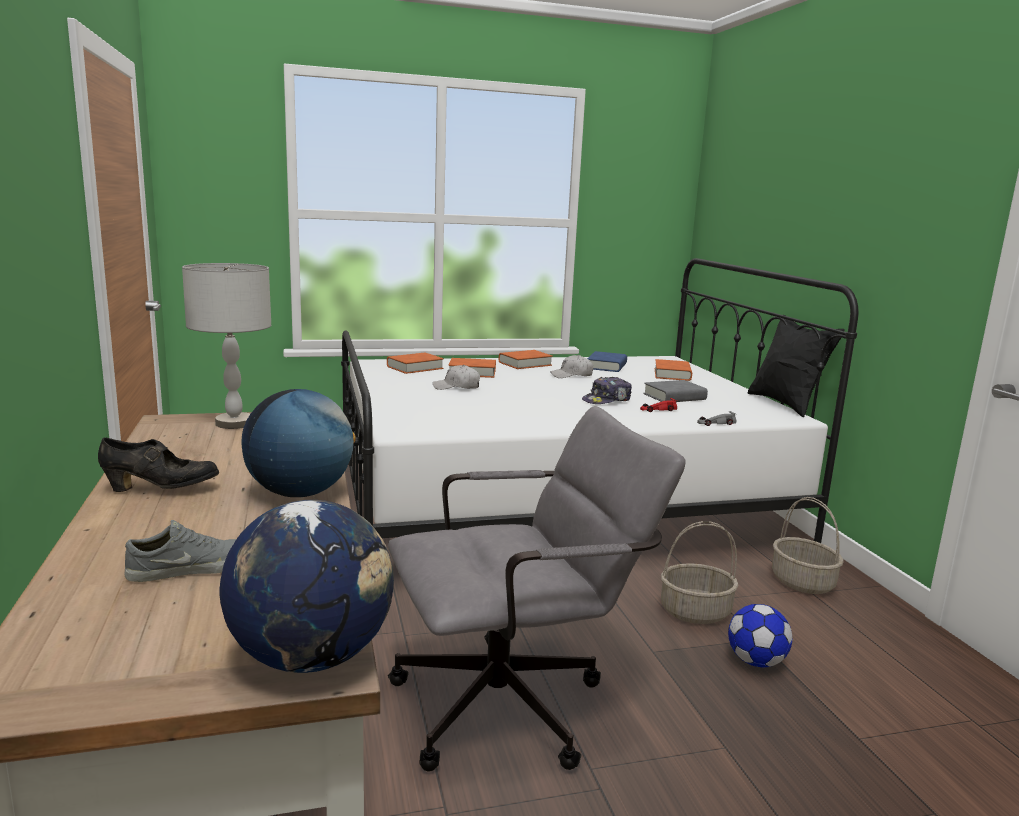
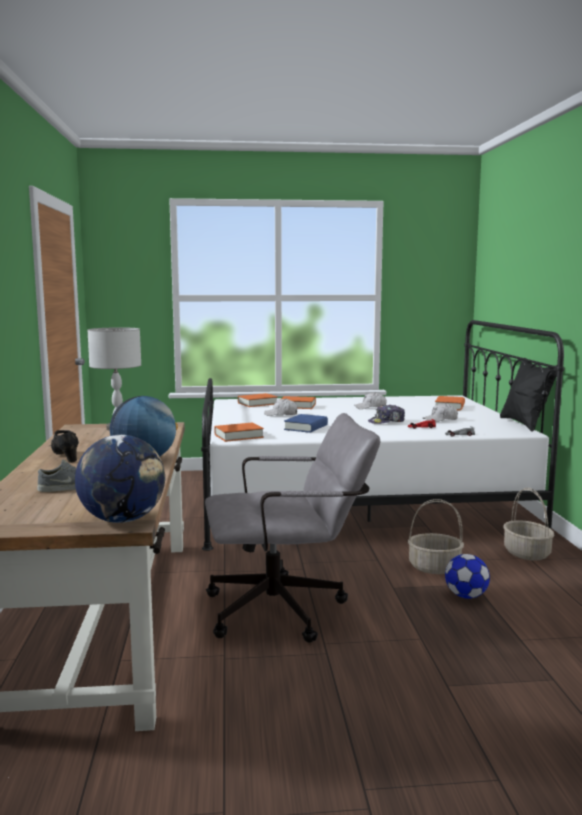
camera: 10 degrees right, 5 degrees down
(161, 489) = (65, 457): black shoe -> black shoe turned 120 degrees counterclockwise
(525, 364) = (340, 401): orange book -> orange book (238, 436)
(606, 366) = (401, 402): blue book -> blue book (306, 427)
(674, 397) = (440, 420): grey book -> white cap

